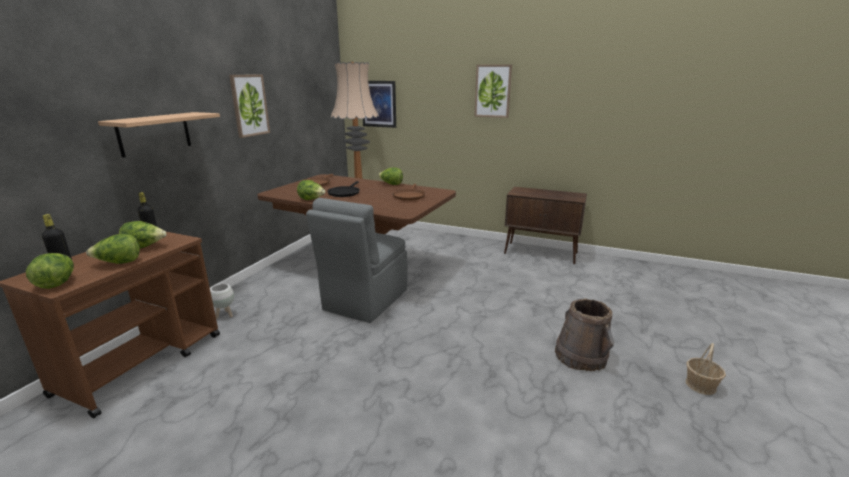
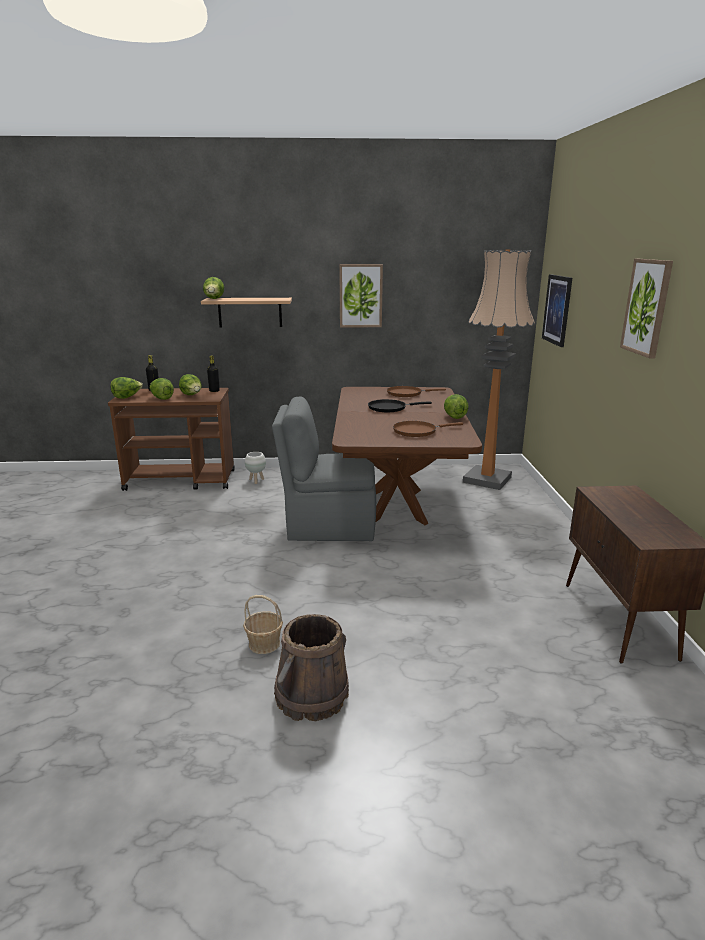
camera: 65 degrees right, 0 degrees up
(311, 200) = (350, 404): lettuce -> lettuce (214, 299)
(700, 385) = (300, 837): basket -> basket (264, 644)

